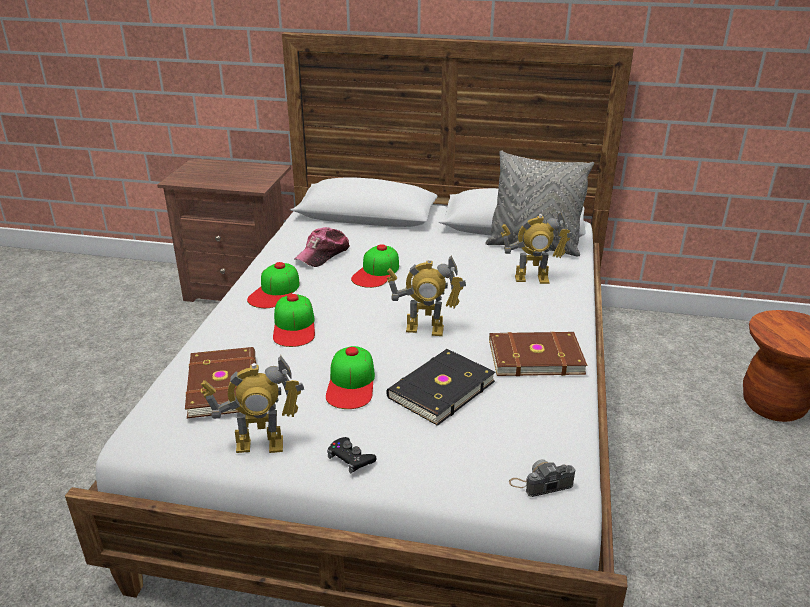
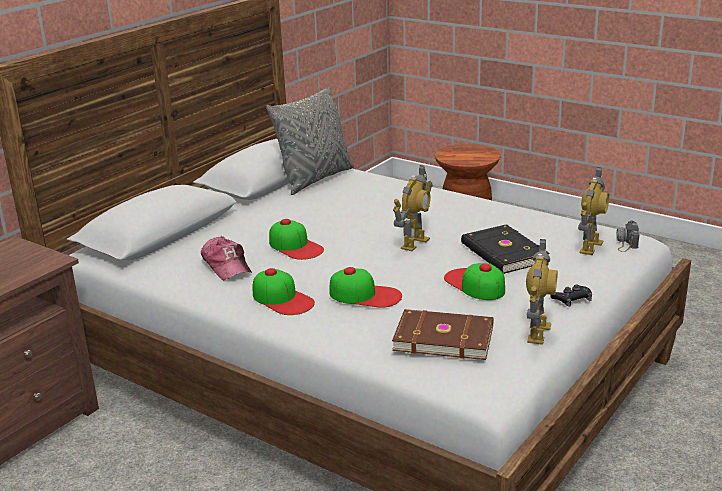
camera: 65 degrees left, 5 degrees down
(351, 383) = (474, 284): cap -> cap turned 150 degrees counterclockwise
(532, 279) = (369, 191): toy robot -> toy robot (590, 247)
(534, 356) = (482, 214): brown book -> none

